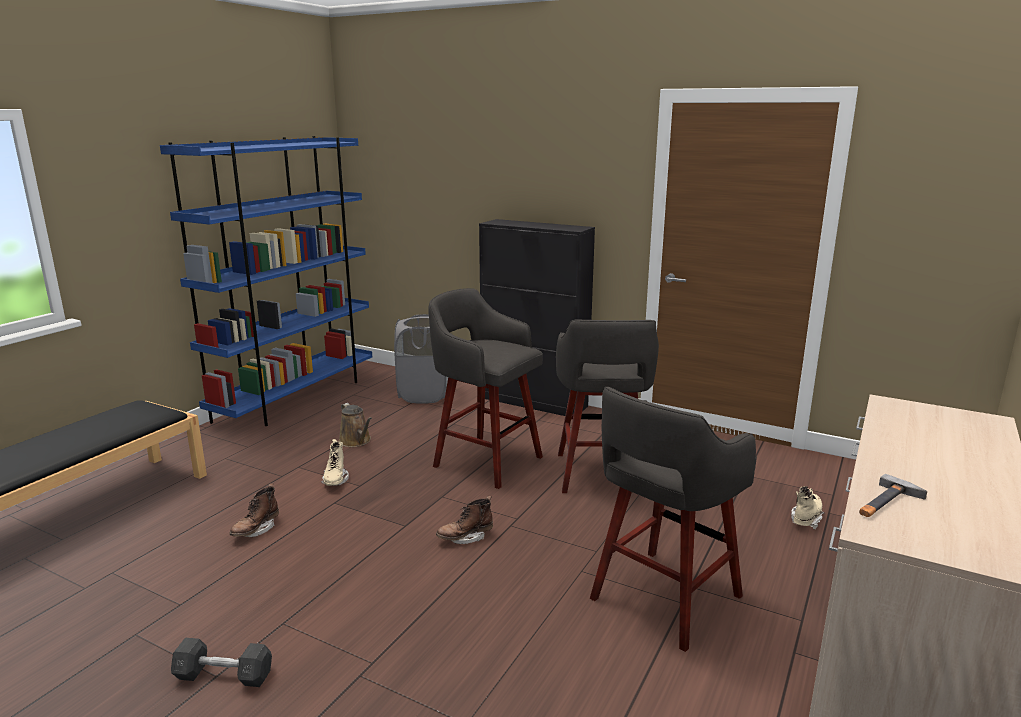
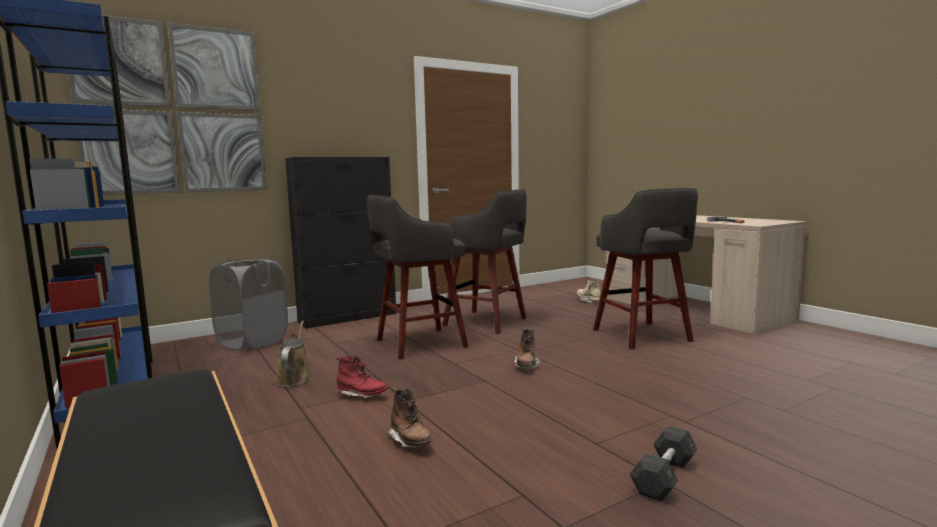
camera: 60 degrees left, 10 degrees down
(335, 480) = (362, 395): beige boot -> red boot
(356, 441) = (294, 378): brown watering can -> brown watering can turned 90 degrees counterclockwise
(413, 167) = (173, 109): none -> picture

